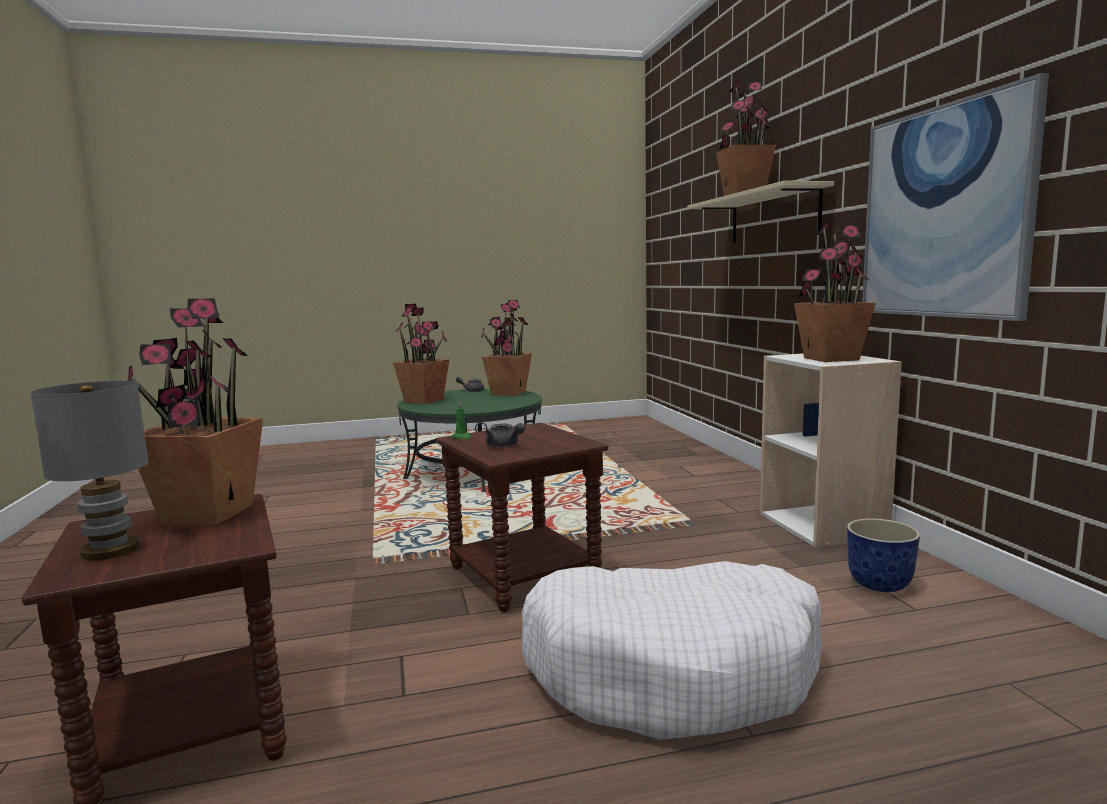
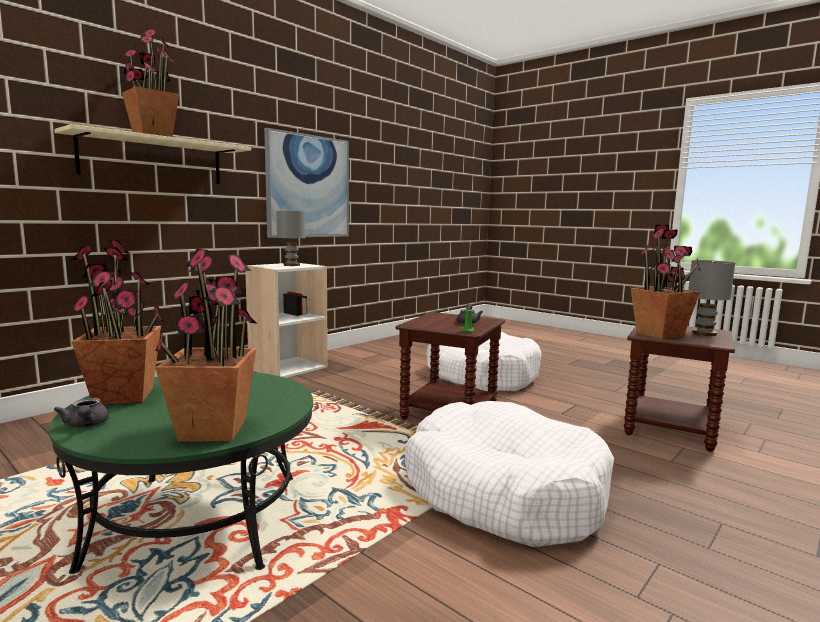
camera: 125 degrees left, 0 degrees up
(341, 545) = (503, 491): none -> white dog bed
(831, 359) = (292, 265): potted plant -> grey table lamp
(880, 584) = (362, 358): planter -> none

